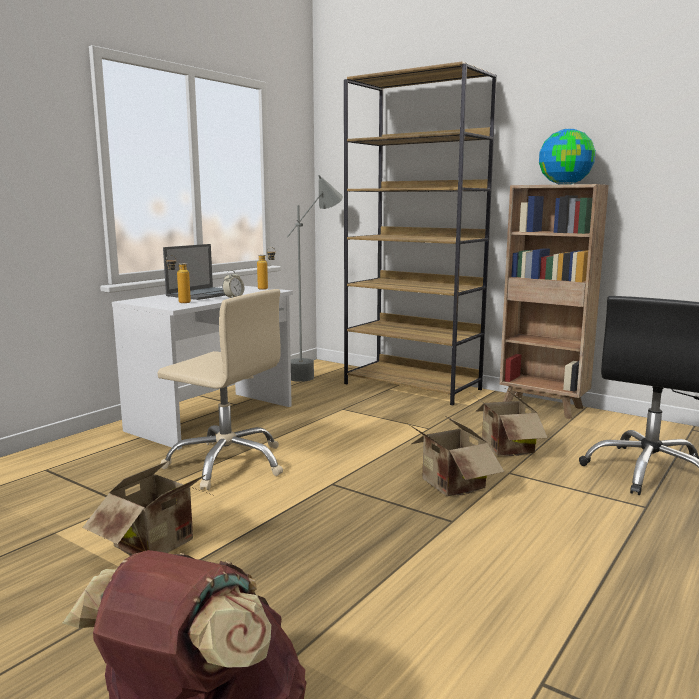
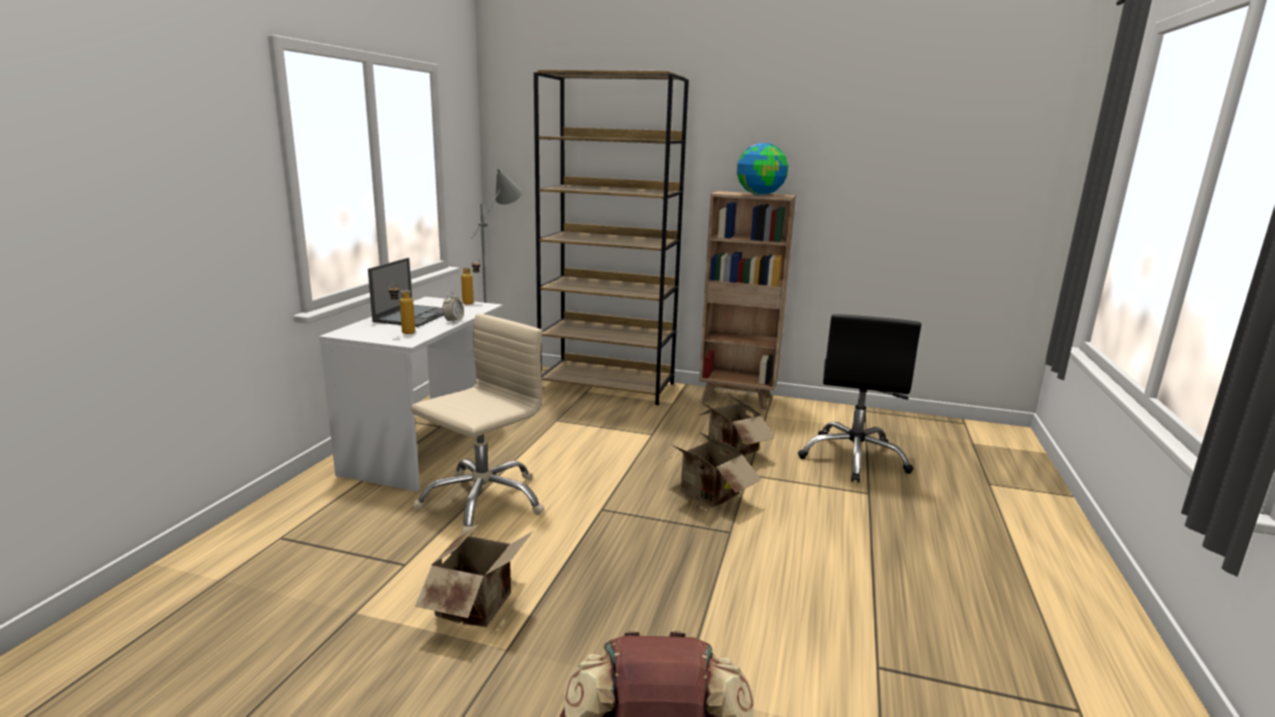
camera: 20 degrees left, 5 degrees up
(227, 463) = (483, 501): beige office chair -> beige office chair turned 60 degrees counterclockwise

